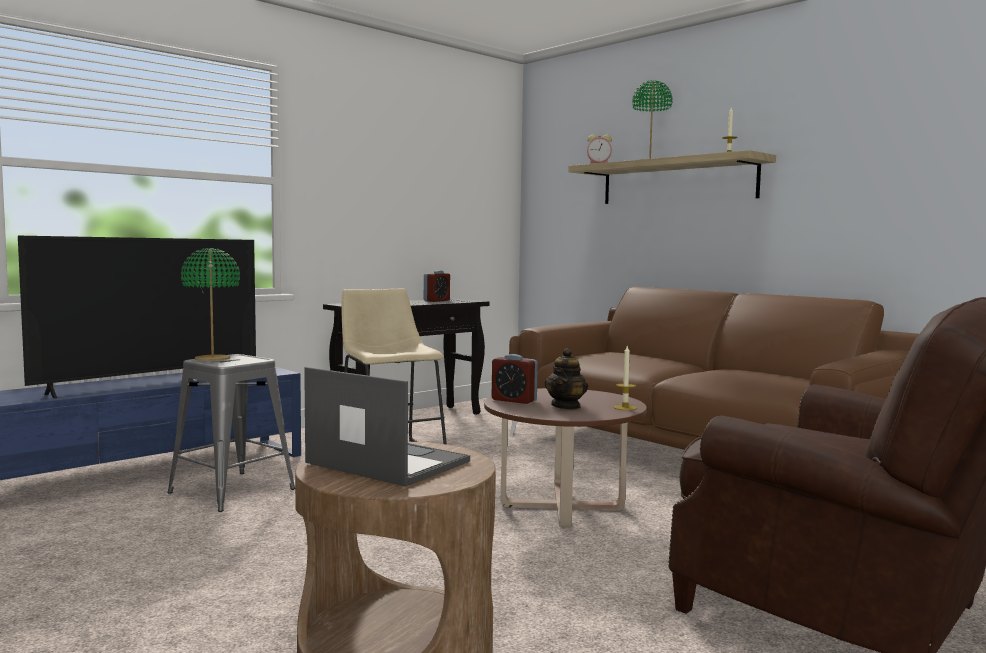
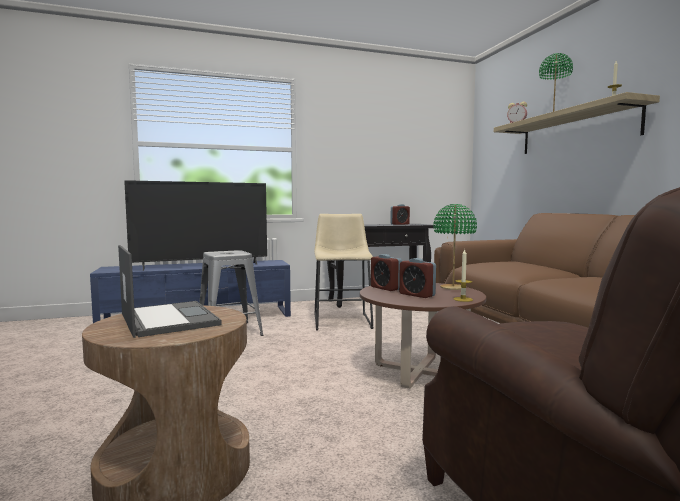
camera: 25 degrees right, 0 degrees up
(212, 359) = (218, 252): green table lamp -> green table lamp (453, 288)
(566, 406) = (417, 295): teapot -> alarm clock

